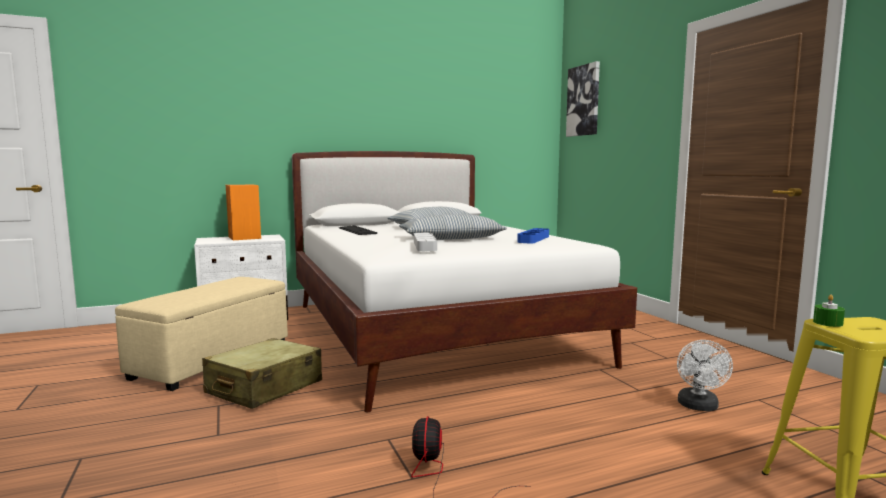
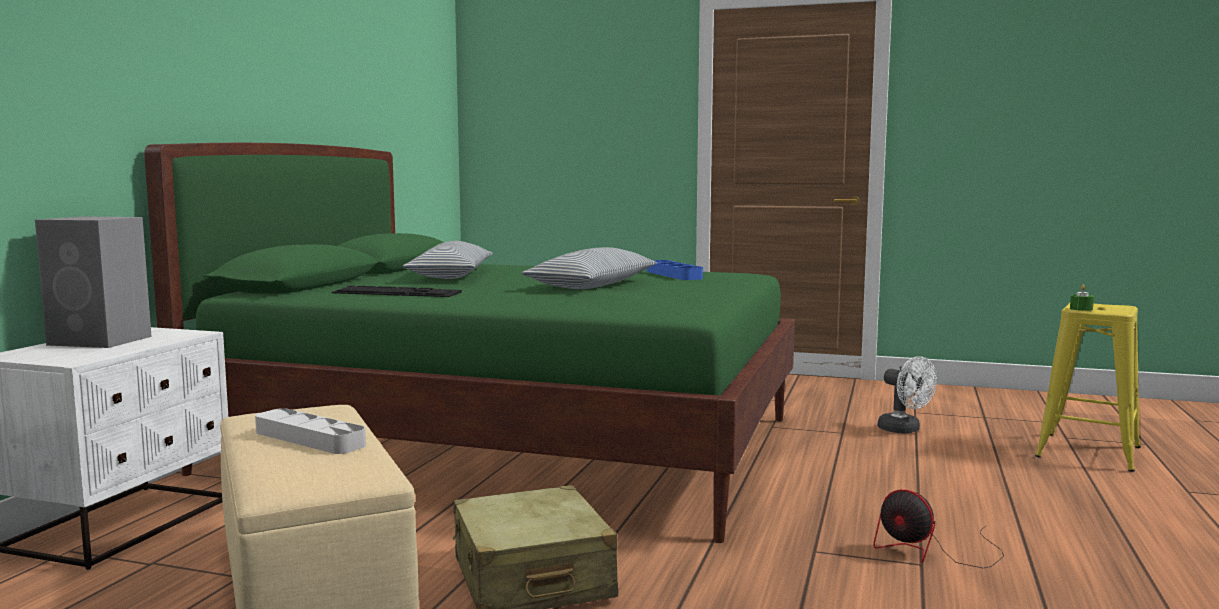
camera: 50 degrees left, 0 degrees up
(244, 238) = (102, 341): orange speaker -> grey speaker
(424, 245) = (654, 294): grey tray -> grey tray (309, 438)
(434, 331) = (512, 444): white bed -> green bed
(583, 100) = (513, 73): picture -> none

